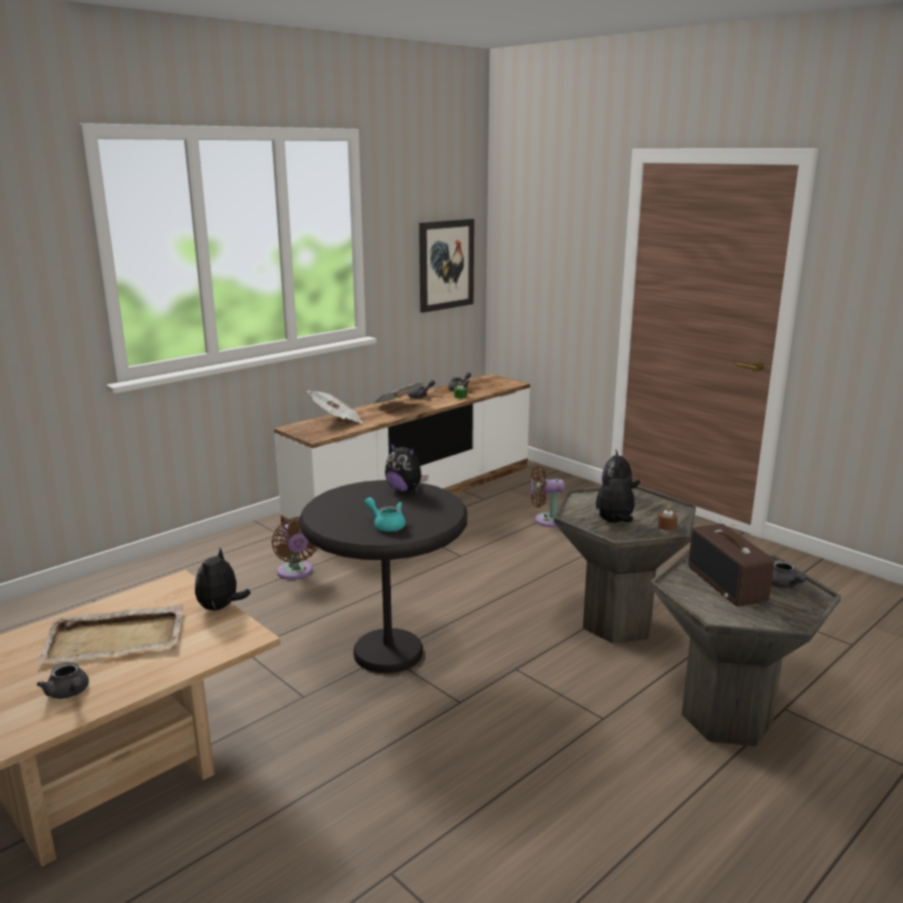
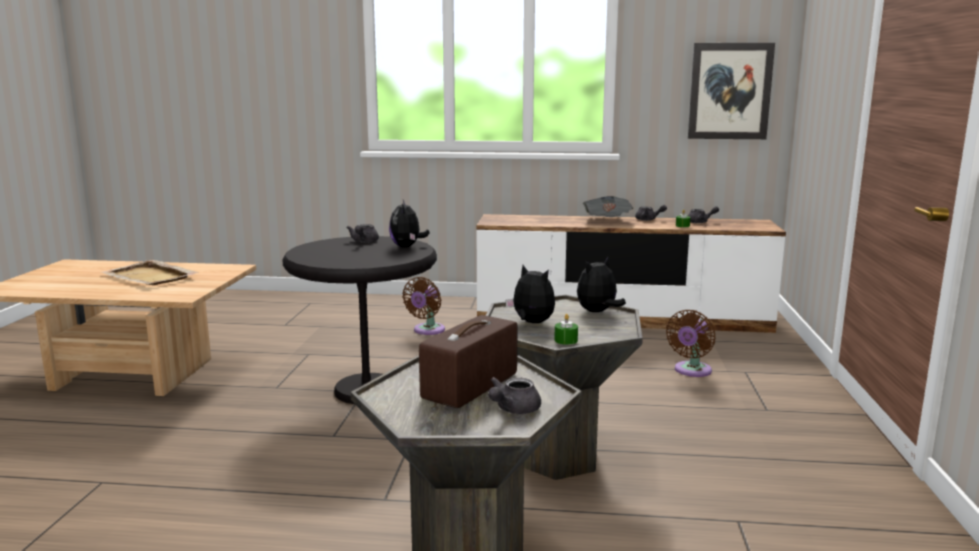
camera: 50 degrees right, 5 degrees down
(69, 693) = (79, 286): grey teapot -> grey teapot (363, 241)
(221, 608) = (214, 282): plush toy -> none
(337, 420) = (535, 219): newspaper -> none
(386, 525) = (331, 256): turquoise teapot -> none
(546, 520) = (691, 371): brown fan -> brown fan turned 105 degrees counterclockwise
(667, 526) = (566, 340): brown candle -> green candle

